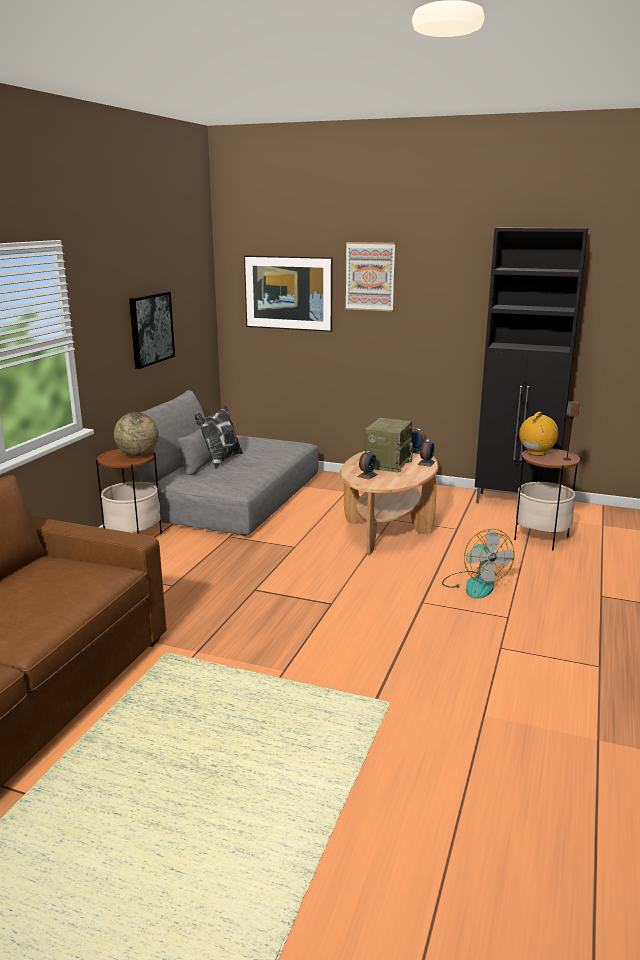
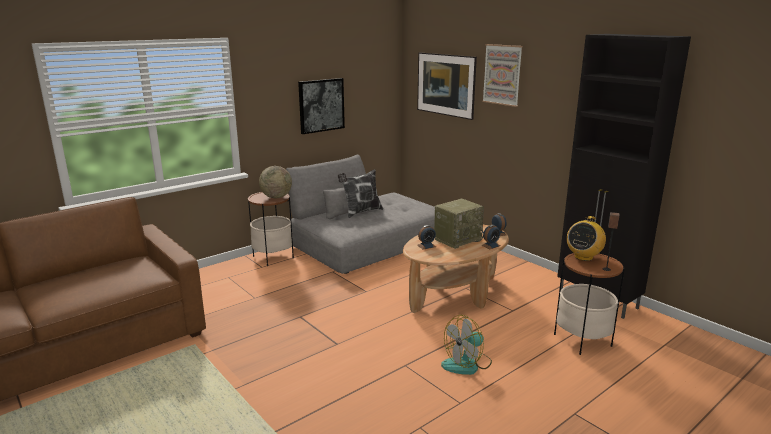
camera: 30 degrees right, 0 degrees up
(474, 584) = (467, 364): fan -> fan turned 45 degrees clockwise
(536, 453) = (583, 257): radio -> radio turned 150 degrees clockwise

